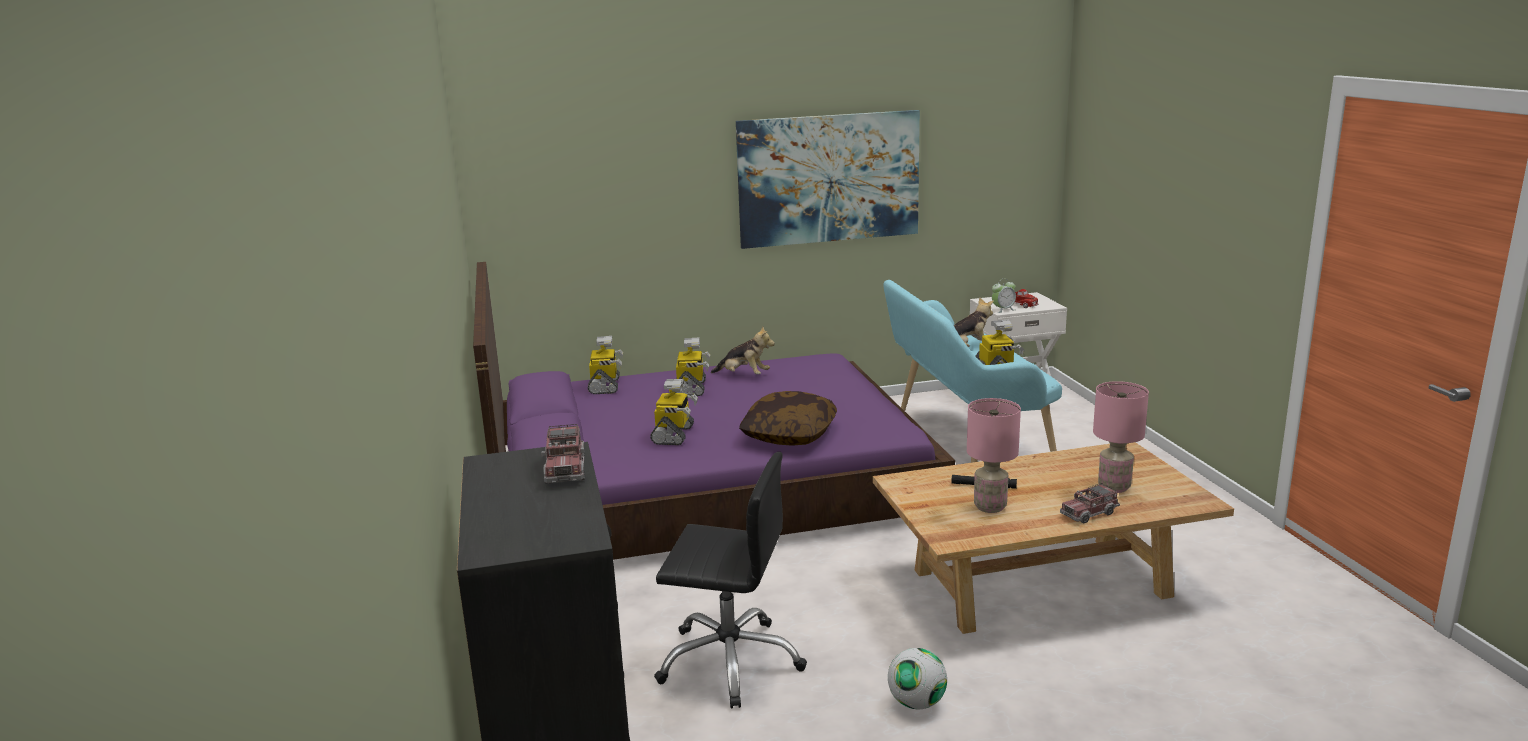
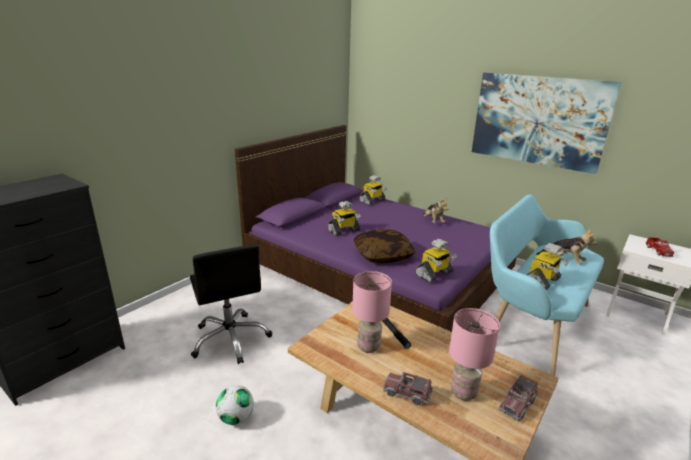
camera: 50 degrees right, 5 degrees up
(565, 469) = (47, 189): toy truck -> toy truck (517, 404)
(691, 388) = (398, 216): toy robot -> toy robot (434, 274)
(1003, 310) = (636, 249): alarm clock -> none

